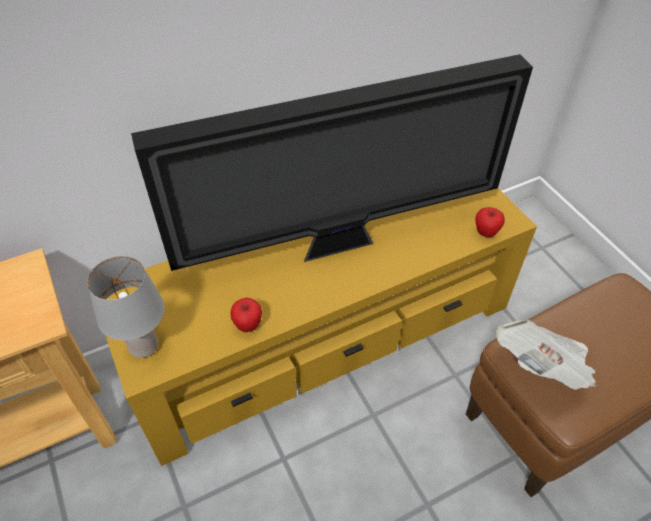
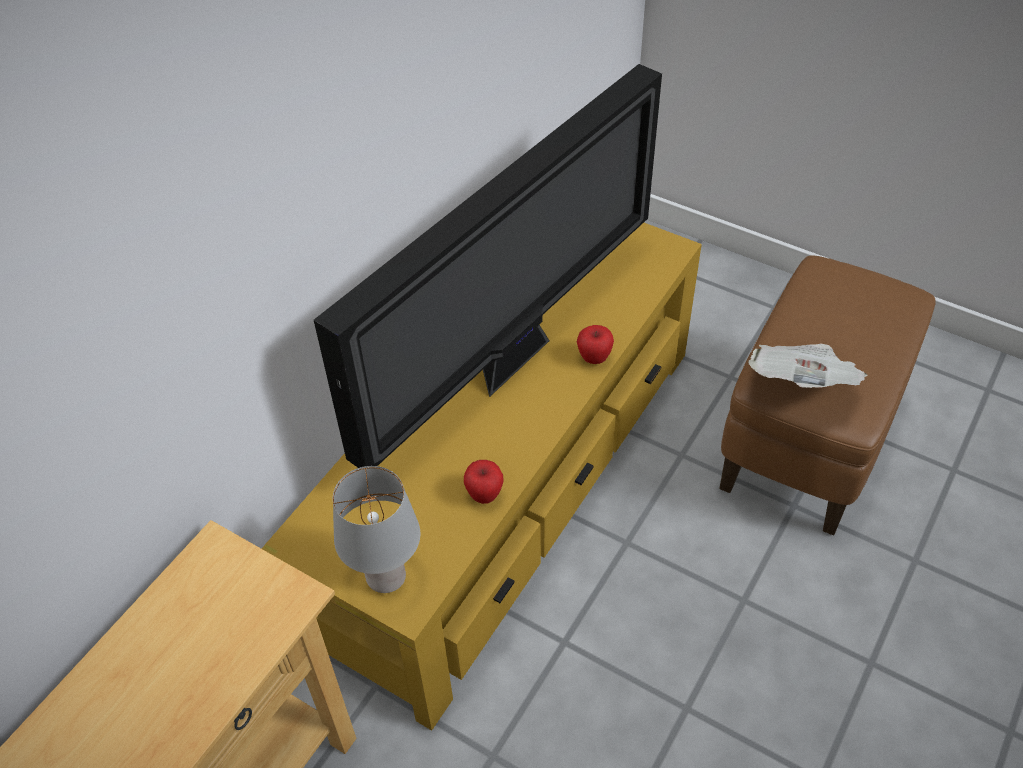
camera: 30 degrees left, 0 degrees up
(486, 232) = (656, 274): apple -> apple (594, 358)

